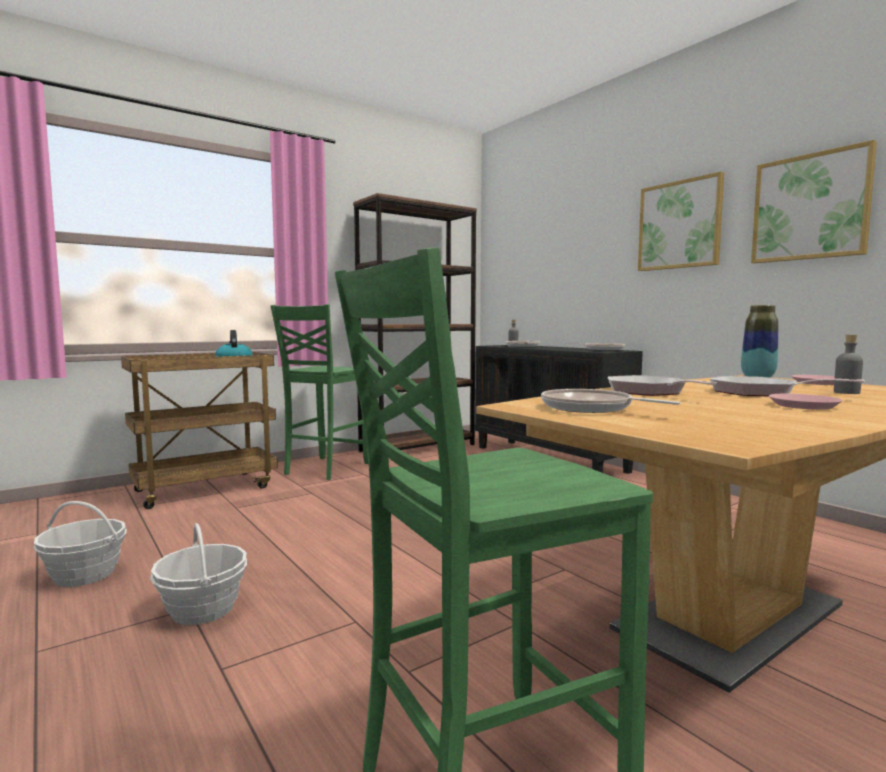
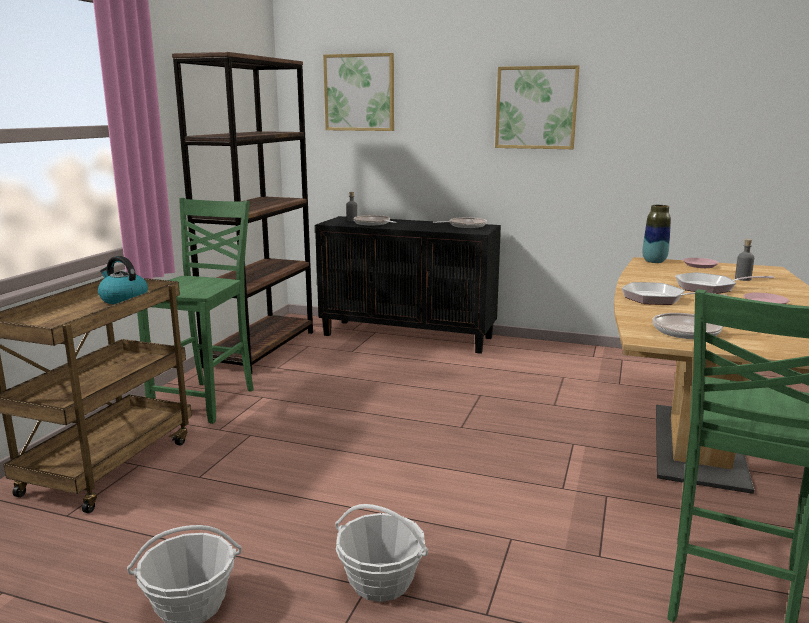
camera: 35 degrees left, 10 degrees up
(325, 469) = (207, 401): green chair -> green chair turned 150 degrees counterclockwise
(810, 207) = (651, 109): picture -> picture (359, 92)

